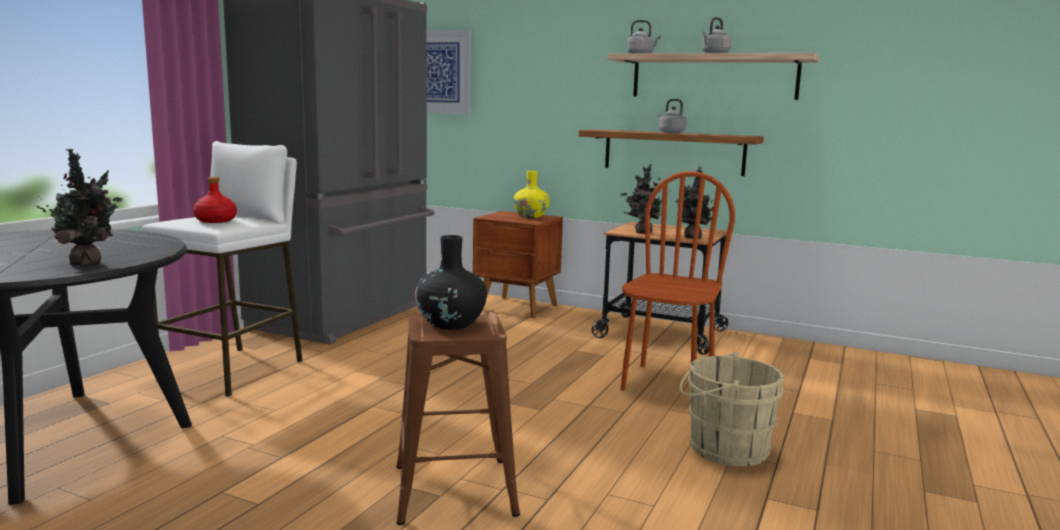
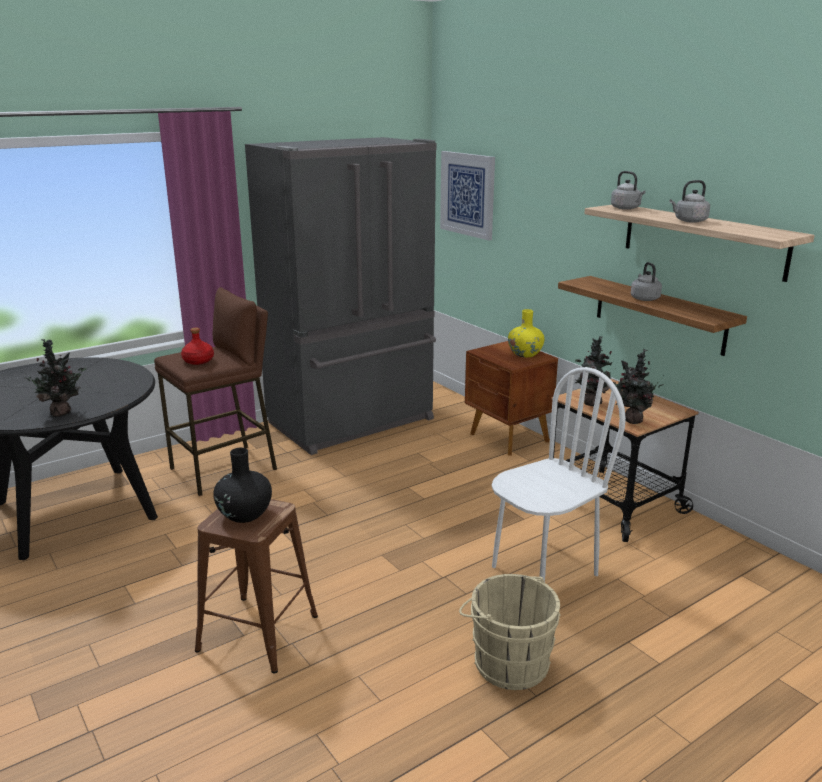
camera: 30 degrees right, 10 degrees up
(235, 371) = (225, 469): white stool -> brown stool
(667, 383) = (543, 570): brown chair -> white chair

